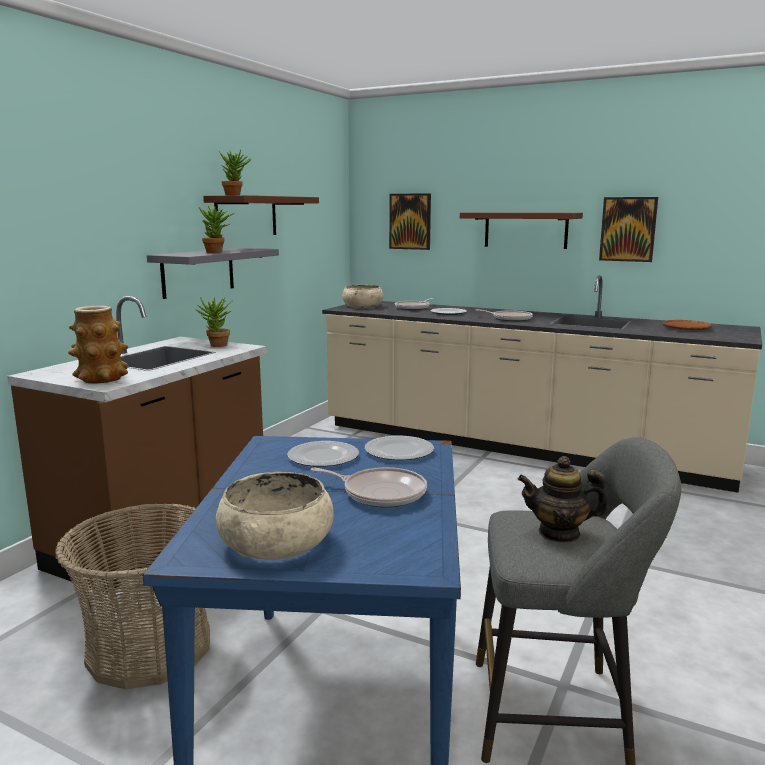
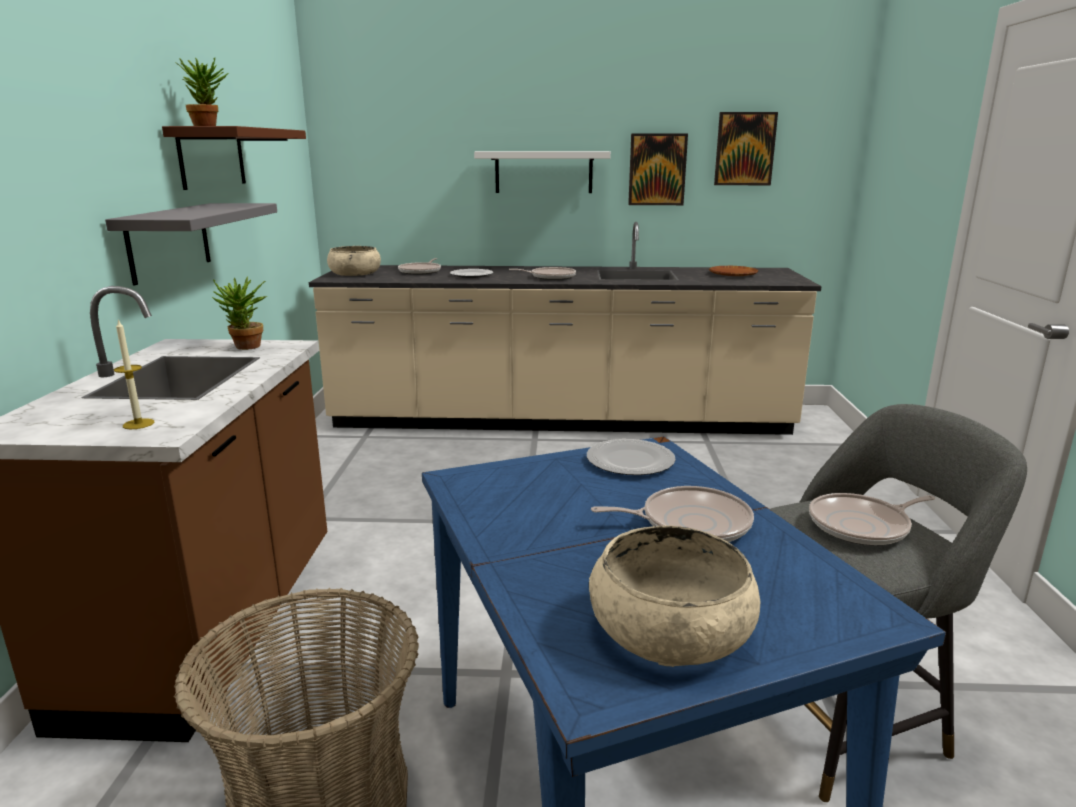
camera: 25 degrees left, 5 degrees up
(101, 378) = (138, 424): vase -> candle
(217, 252) = (208, 211): potted plant -> none
(322, 457) = (554, 487): plate -> none
(410, 221) = (397, 163): picture -> picture (744, 149)
(525, 230) = (543, 172): brown shelf -> white shelf
(559, 533) = (862, 526): teapot -> frying pan

